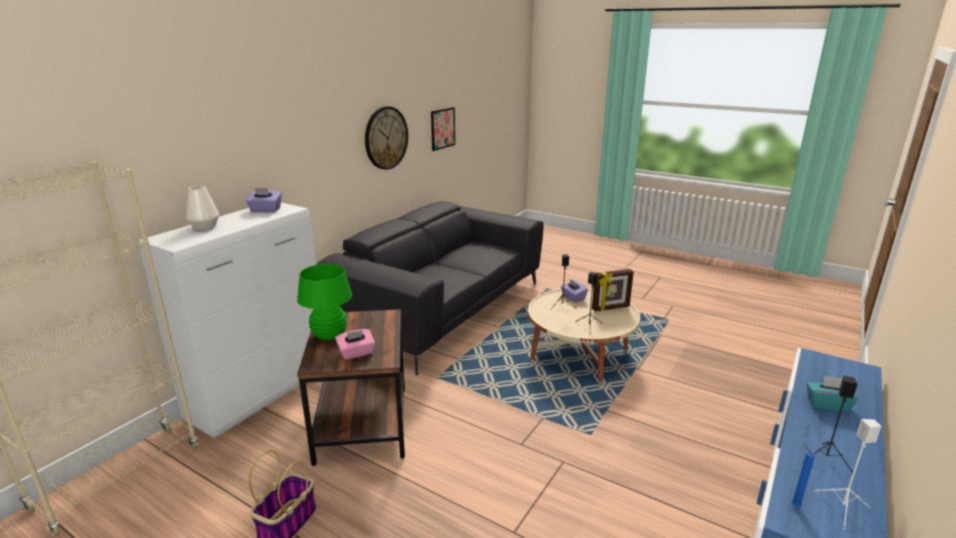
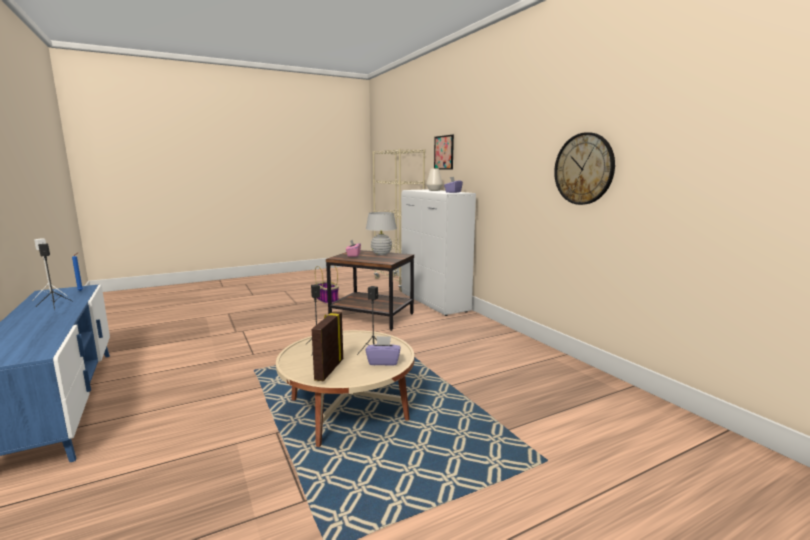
camera: 120 degrees right, 10 degrees down
(329, 335) = (381, 254): green table lamp -> white table lamp
(441, 309) = (518, 368): grey sofa -> none
(442, 128) = (699, 175): picture -> picture (444, 152)
(827, 405) = (40, 326): turquoise tissue box -> none

